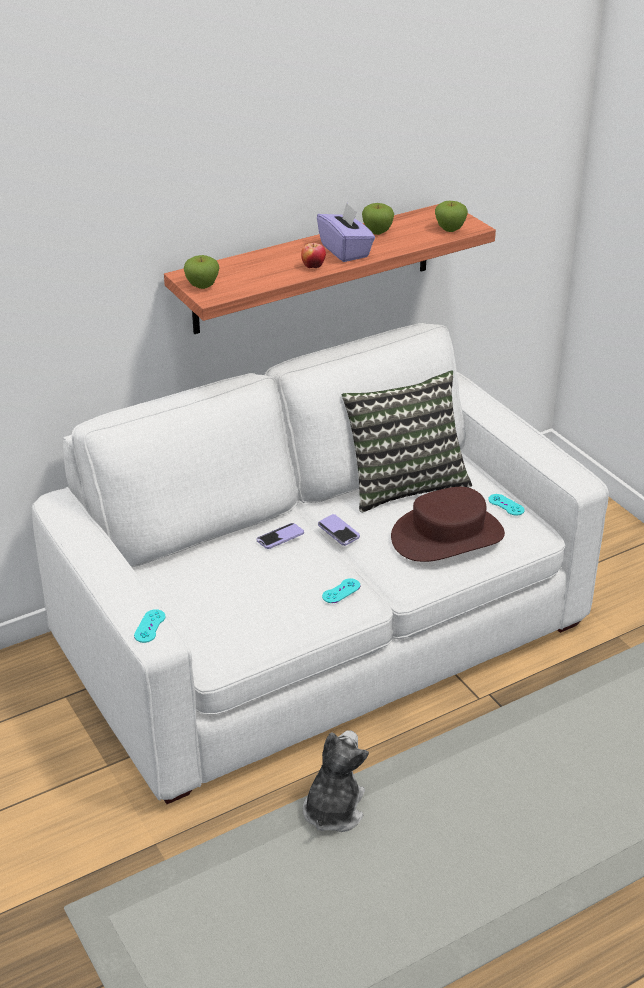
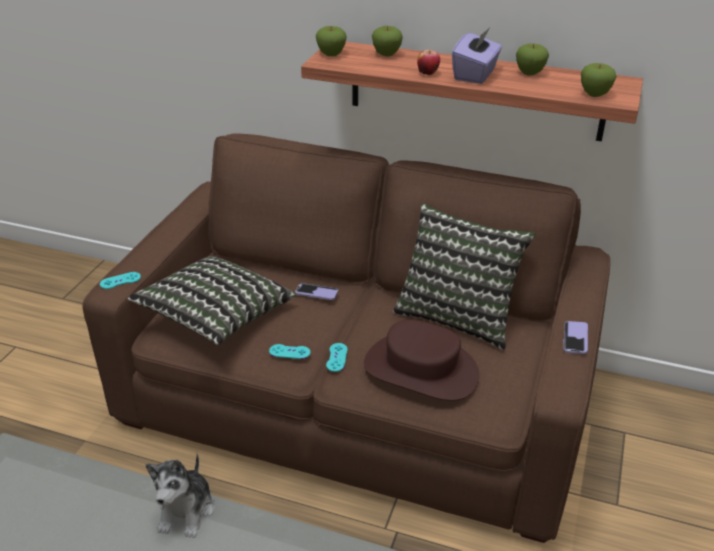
camera: 50 degrees right, 0 degrees up
(237, 610) = (215, 317): none -> pillow
(244, 265) = (386, 54): none -> apple
(321, 633) = (358, 399): white sofa -> brown sofa
(333, 809) = (187, 511): plush toy -> plush toy turned 120 degrees clockwise
(338, 531) = (360, 315): phone -> phone (575, 338)
(506, 505) = (509, 381): turquoise game controller -> turquoise game controller (337, 357)

